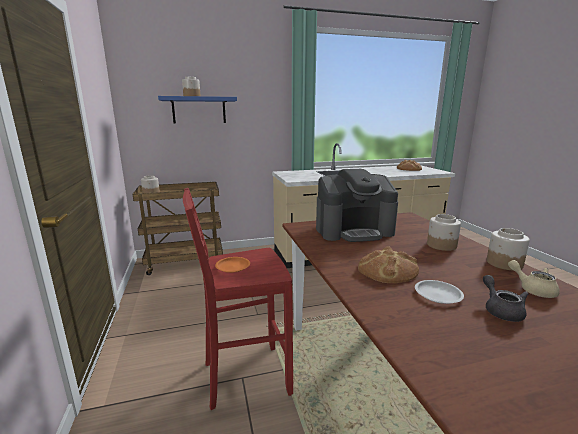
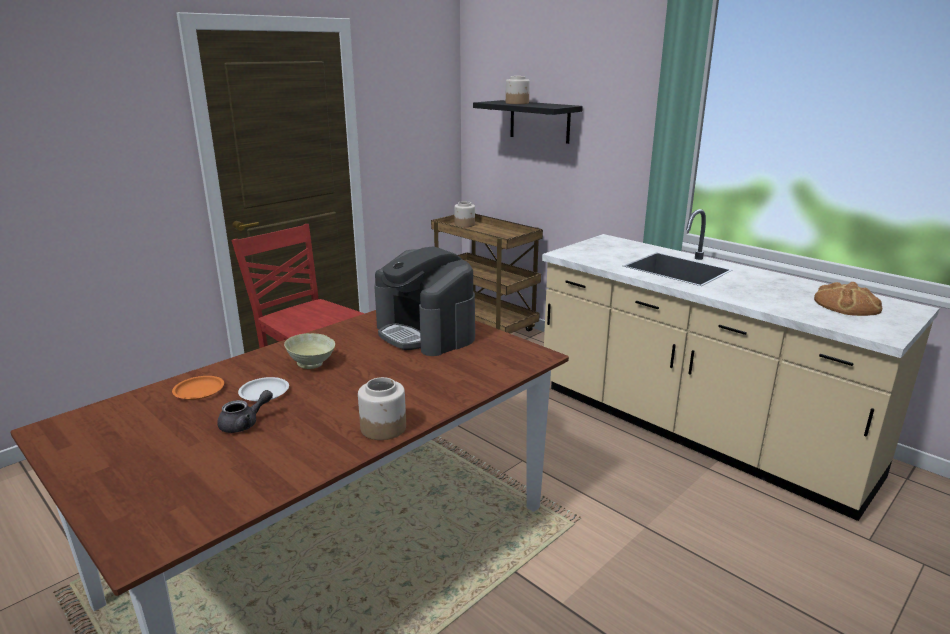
camera: 60 degrees right, 5 degrees up
(199, 110) = (539, 121): blue shelf -> black shelf
(233, 266) = (303, 312): orange plate -> orange plate (199, 391)
(387, 269) = (312, 364): bread -> beige bowl
(442, 245) = (419, 386): jar -> none
(533, 289) = (308, 443): beige teapot -> none

